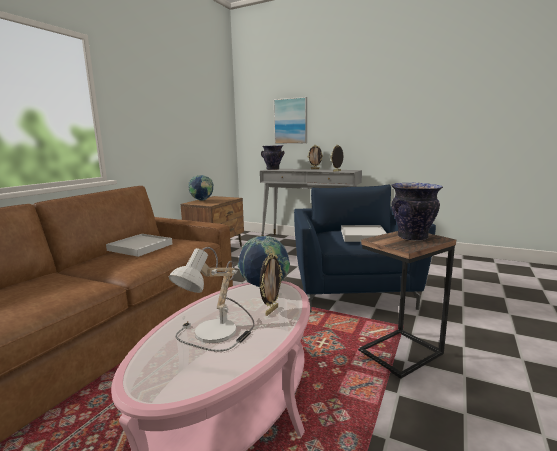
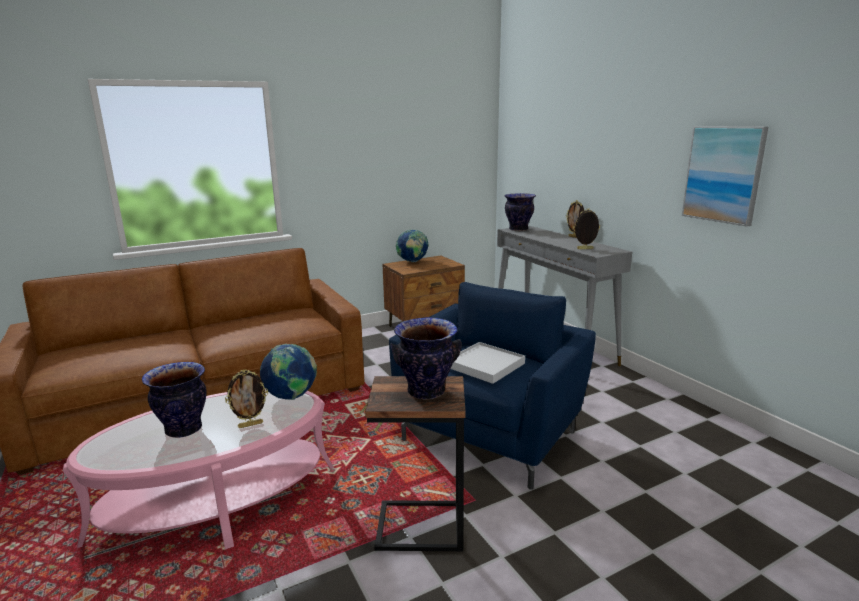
camera: 35 degrees right, 5 degrees up
(140, 247) = (263, 319): white tray -> none
(217, 334) = (184, 429): table lamp -> vase
(291, 121) = (554, 159): picture -> picture (723, 174)

